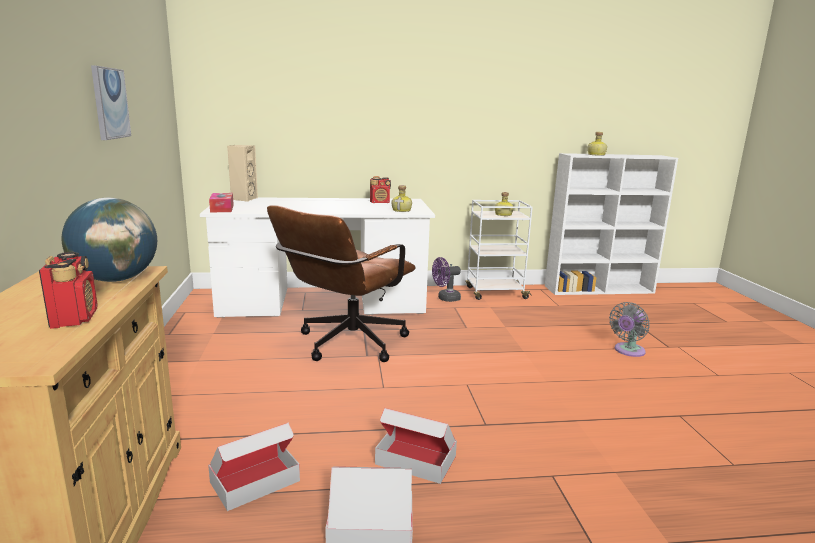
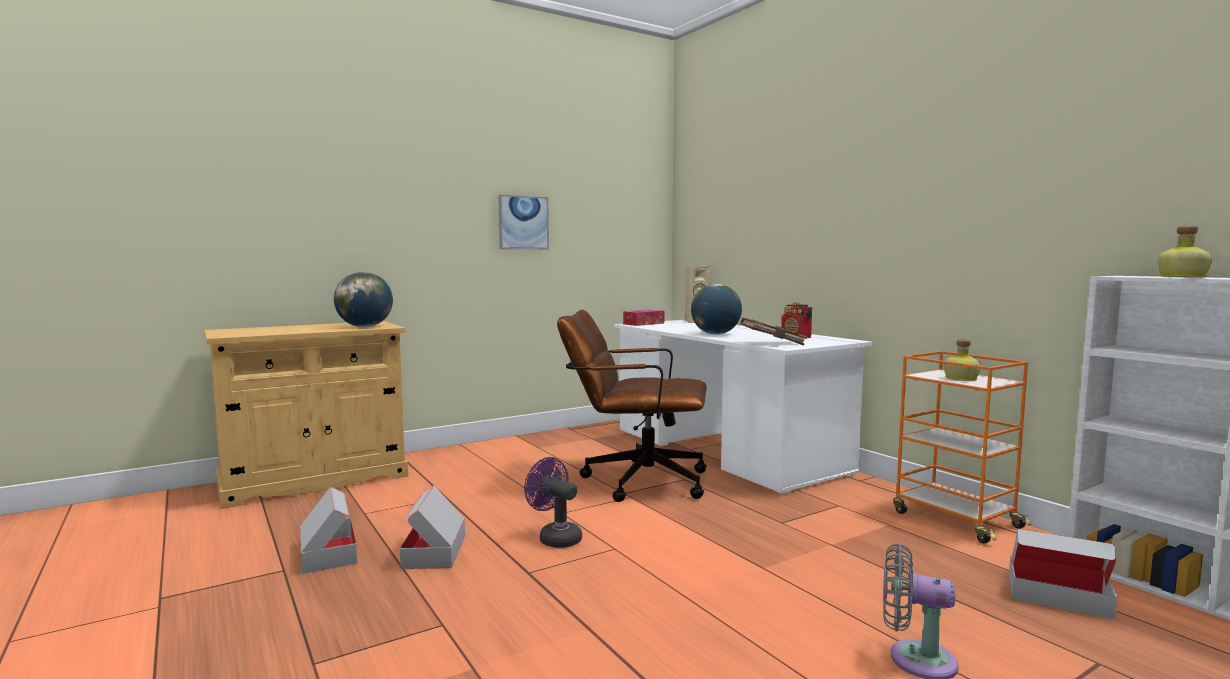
camera: 65 degrees right, 10 degrees down
(74, 318) = (288, 331): radio -> none
(255, 481) = (376, 505): cardboard box -> cardboard box (1058, 596)
(331, 209) = (716, 334): none -> globe
(402, 210) = (772, 343): bottle -> brown book
(445, 298) = (858, 496): purple fan -> purple fan (555, 538)
(495, 293) = (954, 519): white cart -> orange cart

